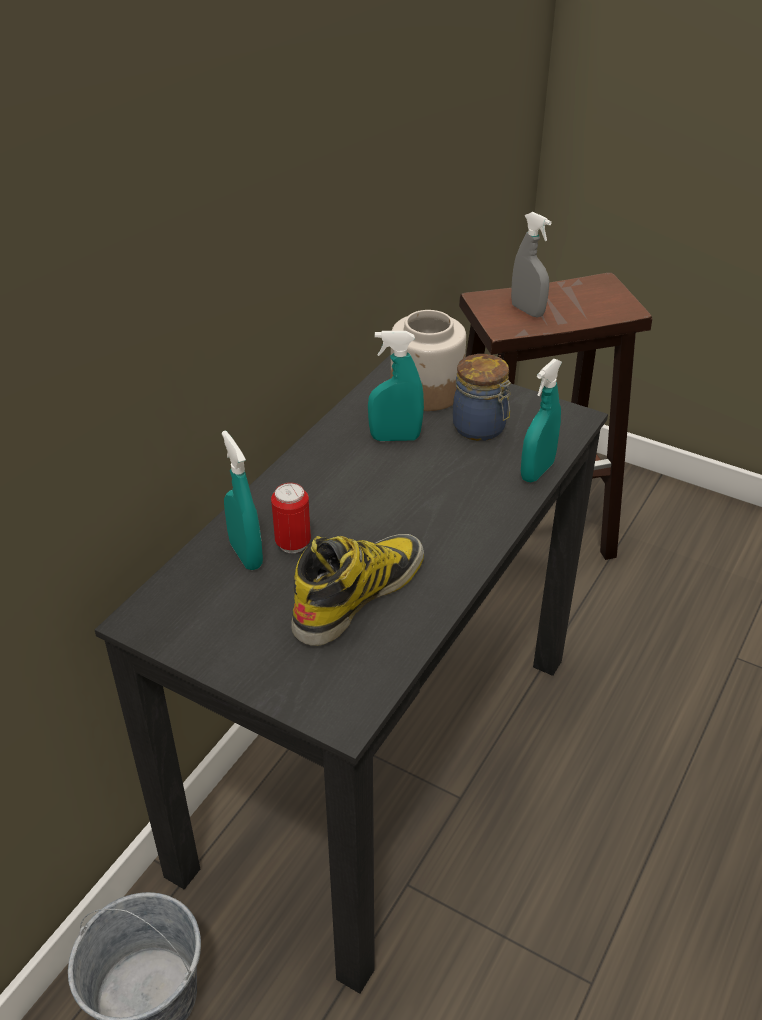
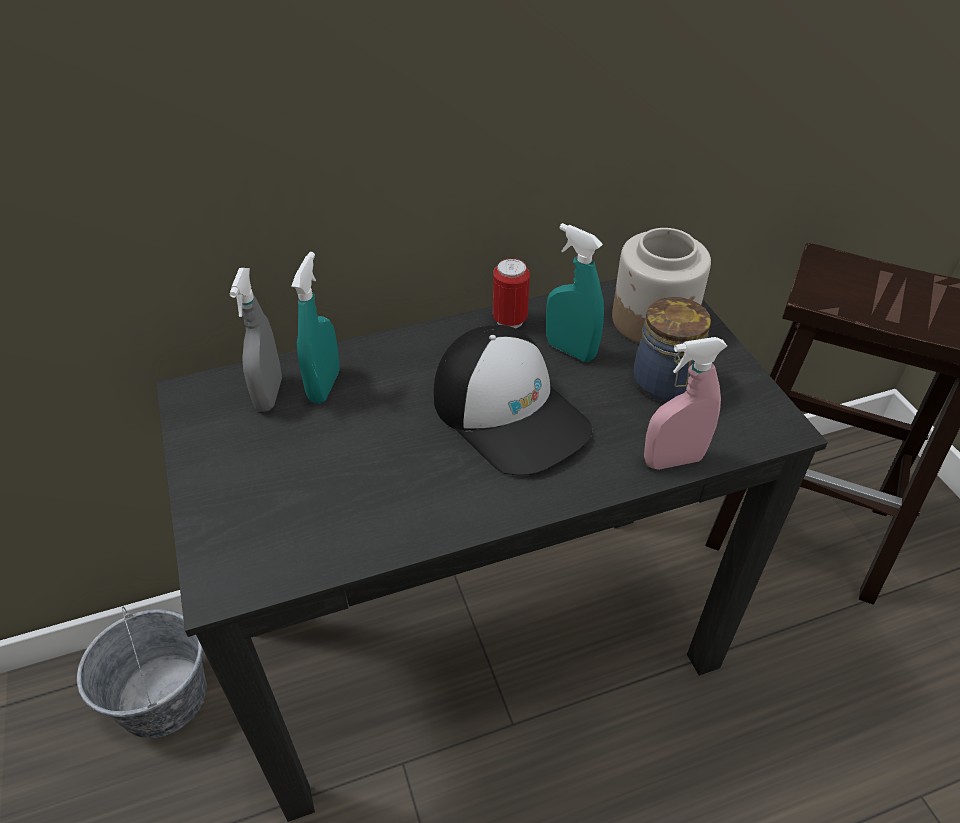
camera: 40 degrees right, 5 degrees up
(293, 543) = (370, 398): can -> can (510, 320)
(358, 594) = (367, 478): boot -> none
(404, 498) = (510, 412): none -> cap
(527, 311) = (863, 290): grey spray bottle -> grey spray bottle (269, 394)
(537, 471) = (673, 460): turquoise spray bottle -> pink spray bottle

